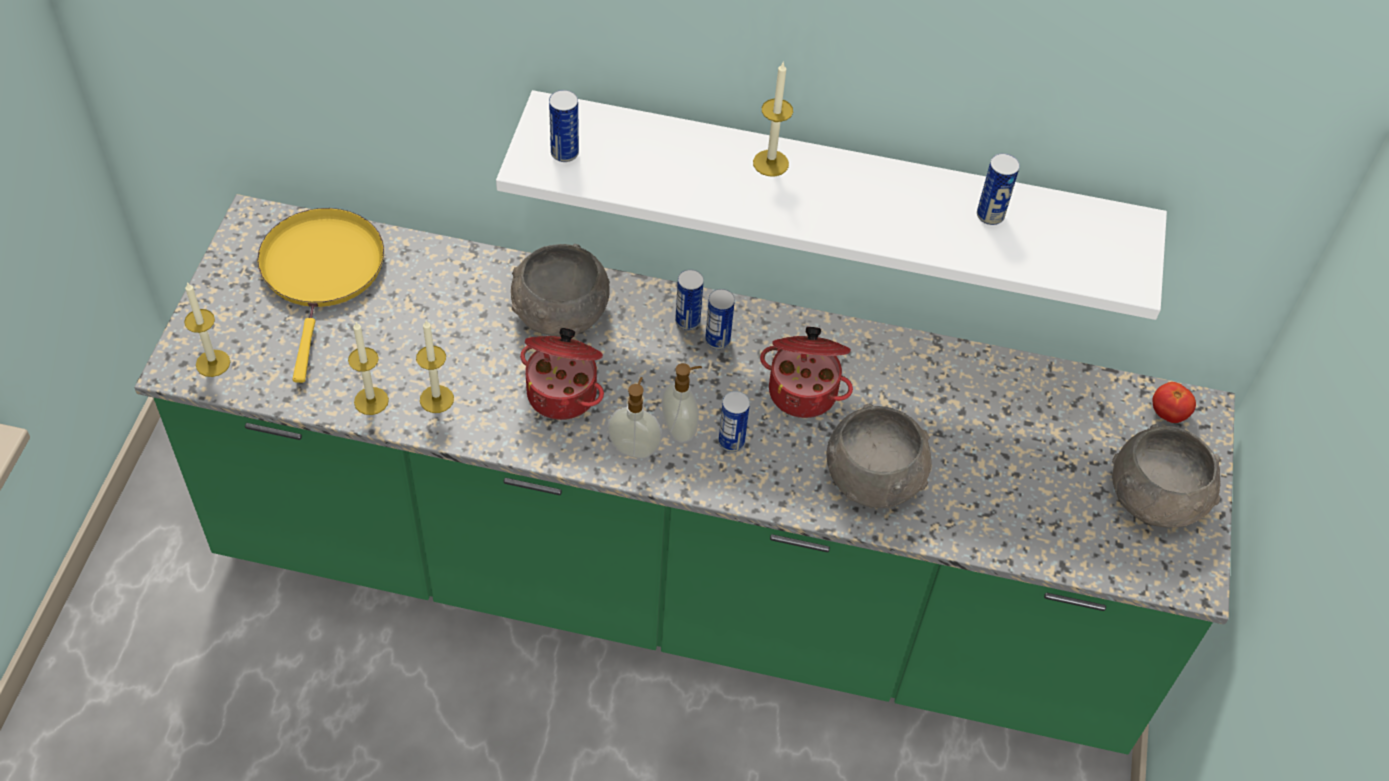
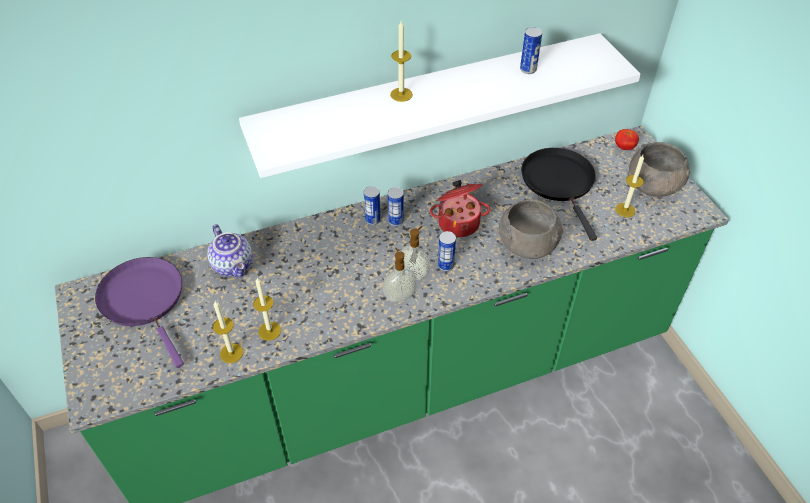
camera: 30 degrees left, 5 degrees down
(213, 363) = (113, 386): candle -> candle (625, 210)
(322, 272) = (145, 300): yellow frying pan -> purple frying pan
(460, 285) = (234, 265): none -> teapot
(559, 314) = (302, 251): grey bowl -> none
(563, 392) = (338, 289): cooking pot -> none
(564, 153) = (286, 139): can -> none
(1009, 413) = (559, 182): none -> black frying pan

